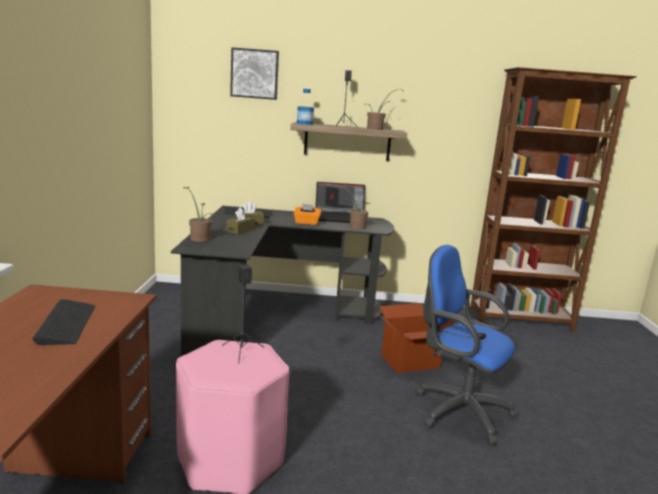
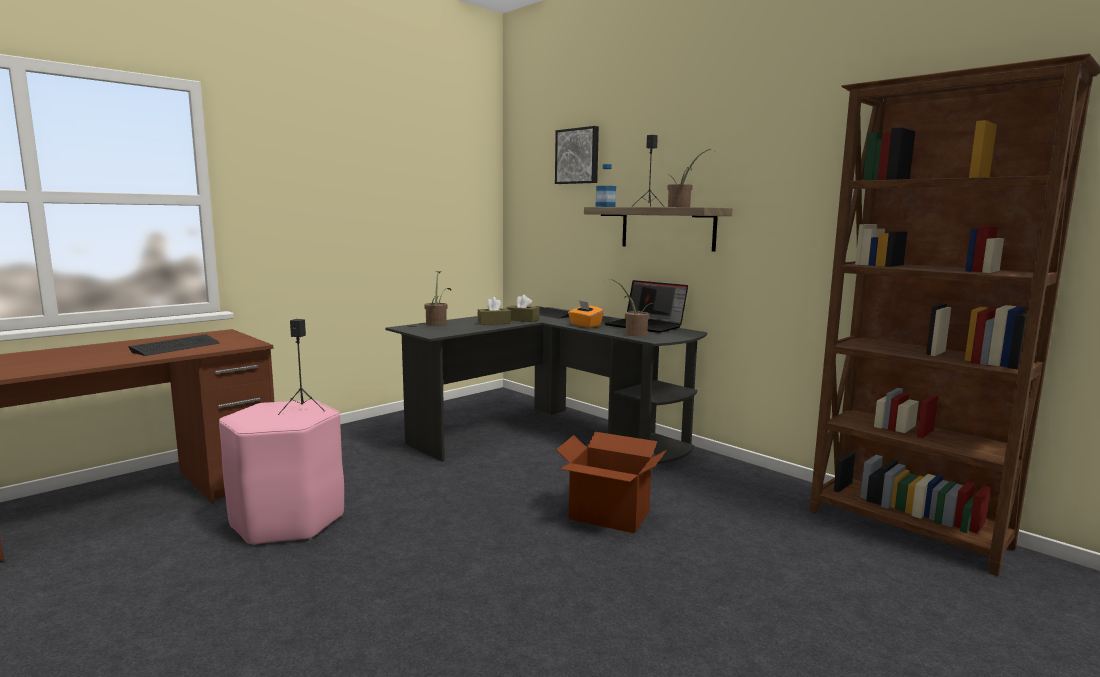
camera: 45 degrees right, 5 degrees down
(457, 410) = (560, 576): blue office chair -> none

